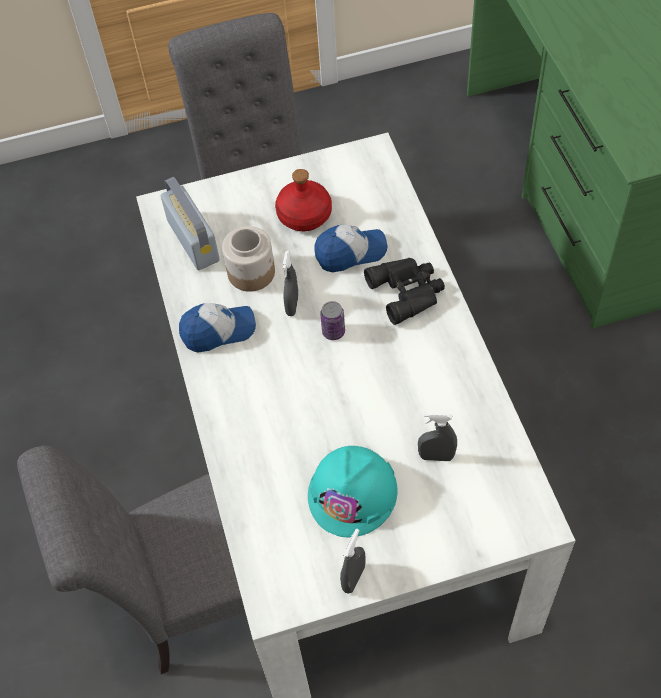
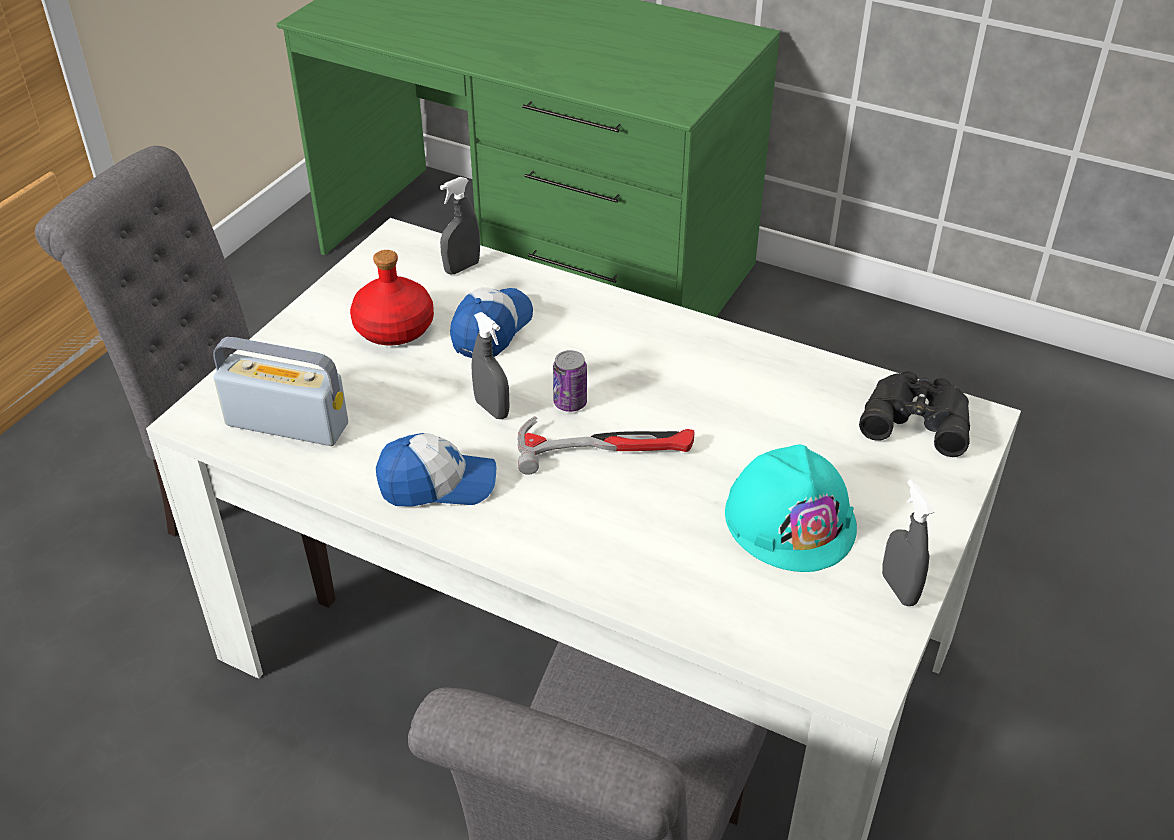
camera: 50 degrees left, 15 degrees down
(218, 331) = (437, 484): cap -> cap turned 60 degrees clockwise
(252, 272) = (403, 409): jar -> none
(318, 373) = (605, 447): none -> hammer
(408, 291) = (597, 325): black binoculars -> black binoculars (916, 417)
(436, 456) = (819, 433): grey spray bottle -> grey spray bottle (462, 267)

